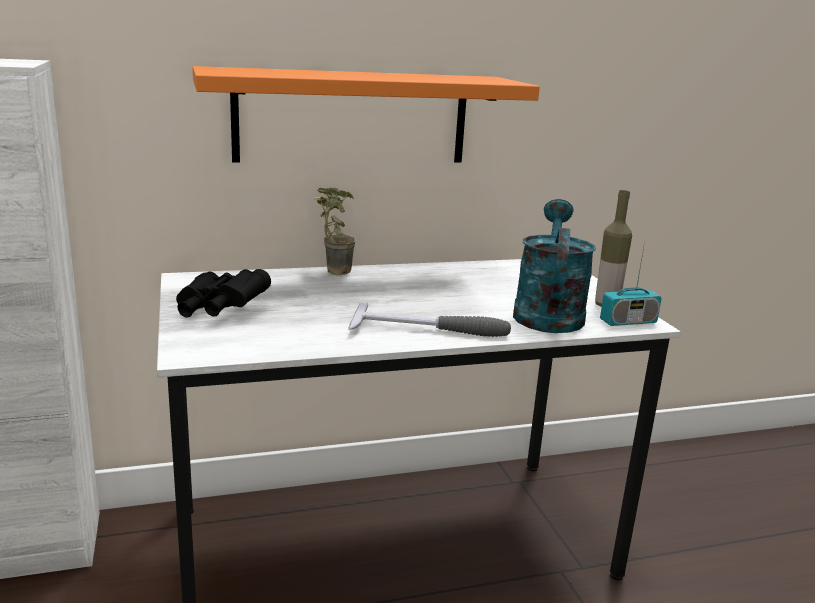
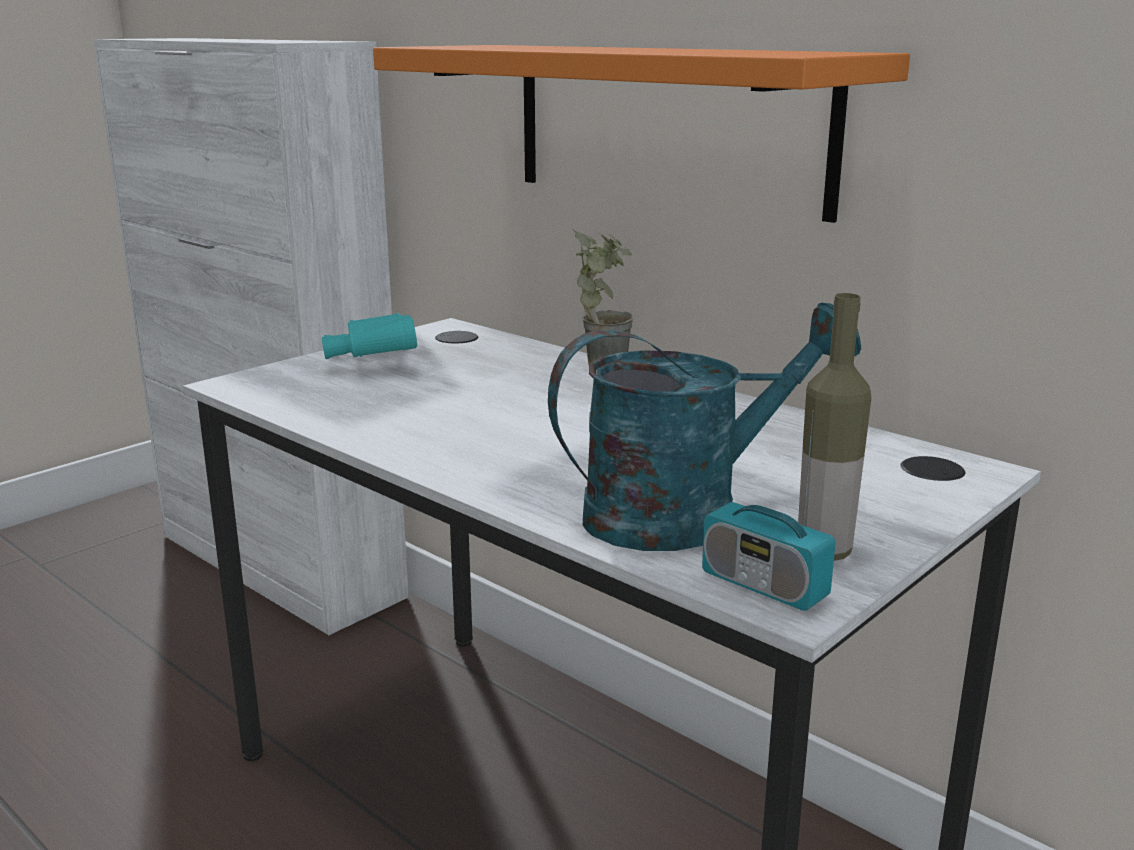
camera: 60 degrees right, 0 degrees up
(218, 310) = (373, 361): black binoculars -> turquoise binoculars
(431, 330) = (467, 459): hammer -> none

